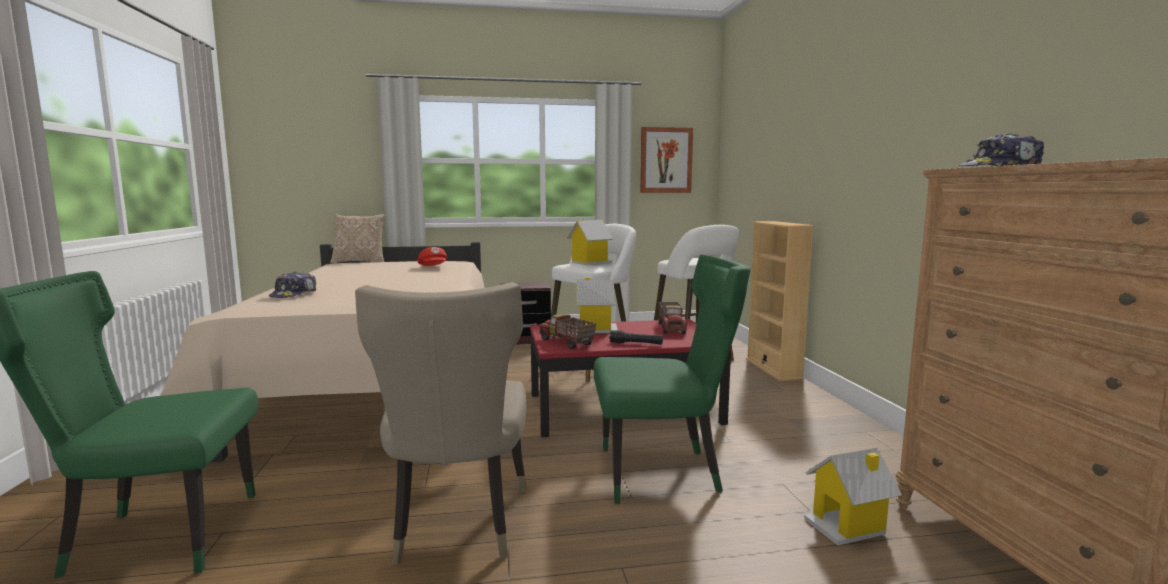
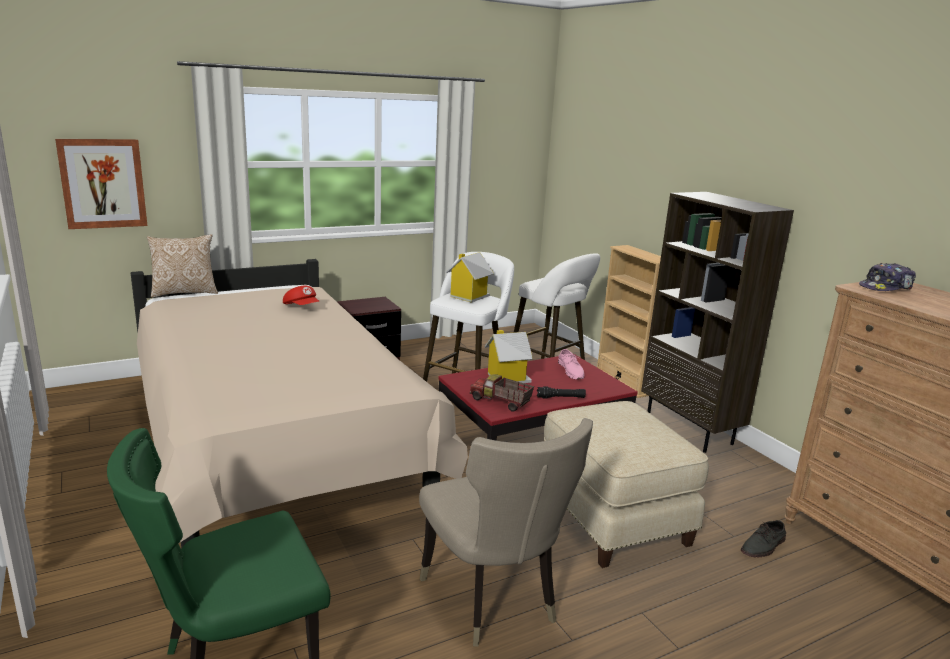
camera: 20 degrees left, 10 degrees up
(294, 294) = (230, 382): cap -> none
(664, 472) = (612, 516): green chair -> beige ottoman
(666, 160) = (501, 160): picture -> picture (103, 183)
(671, 328) = (571, 370): toy truck -> pink shoe
(824, 410) = (690, 430): none -> brown bookcase
(847, 526) = (763, 546): toy house -> grey shoe

